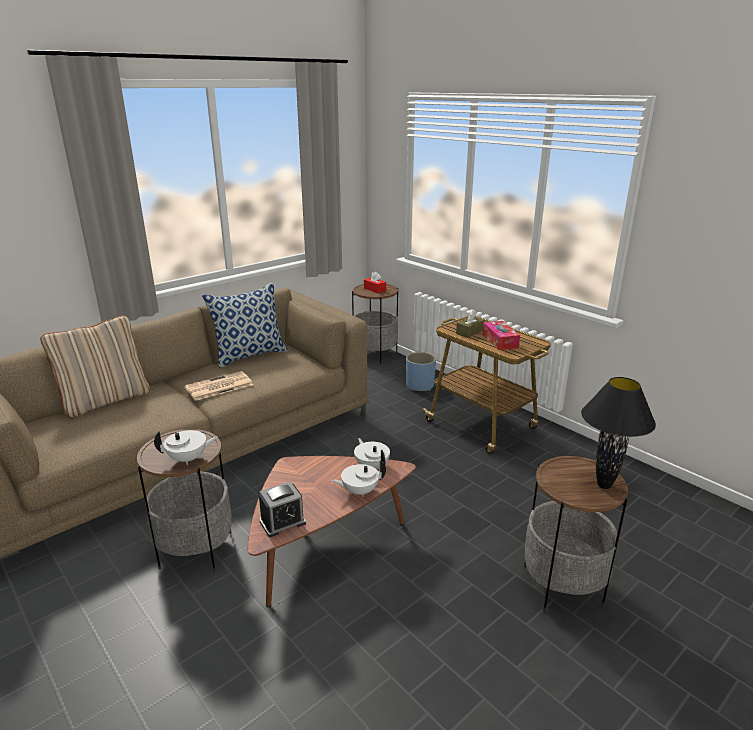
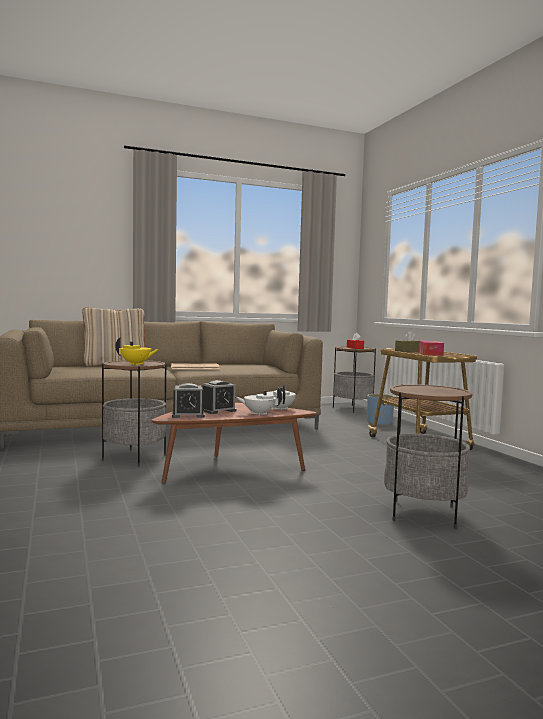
camera: 20 degrees right, 20 degrees down
(188, 459) = (136, 364): white teapot -> yellow teapot
(250, 355) = (231, 363): pillow -> none
(308, 494) = (218, 410): none -> alarm clock
(604, 485) = (449, 392): black table lamp -> none

